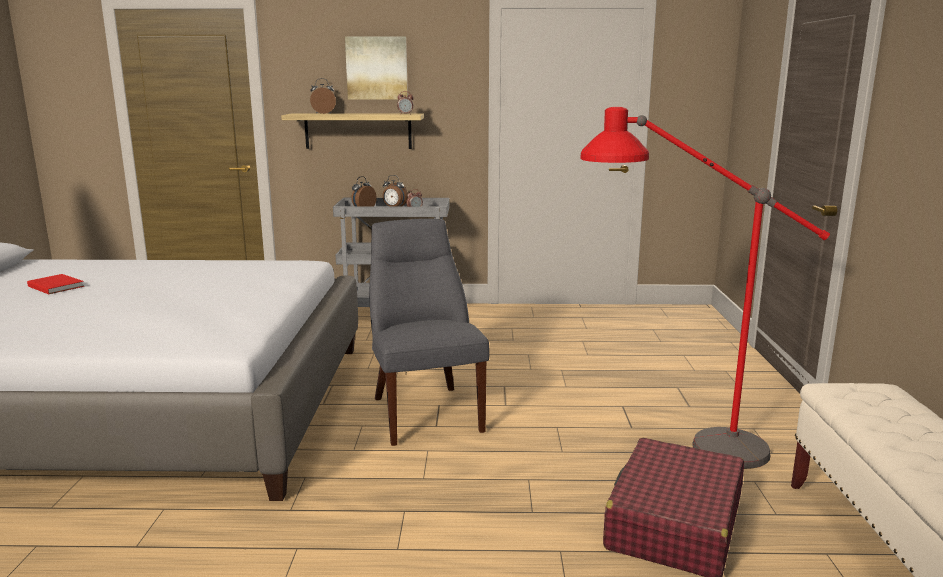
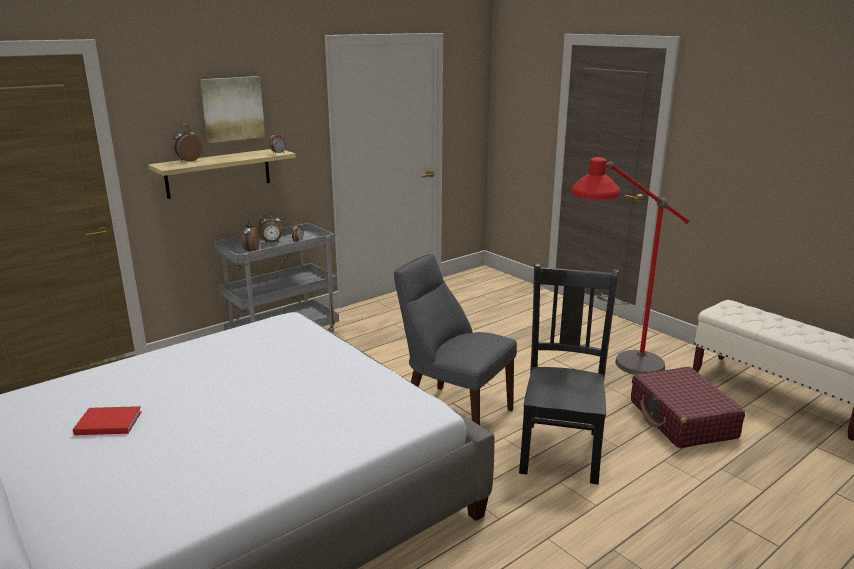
camera: 40 degrees left, 5 degrees up
(463, 485) = (561, 449): none -> black chair

